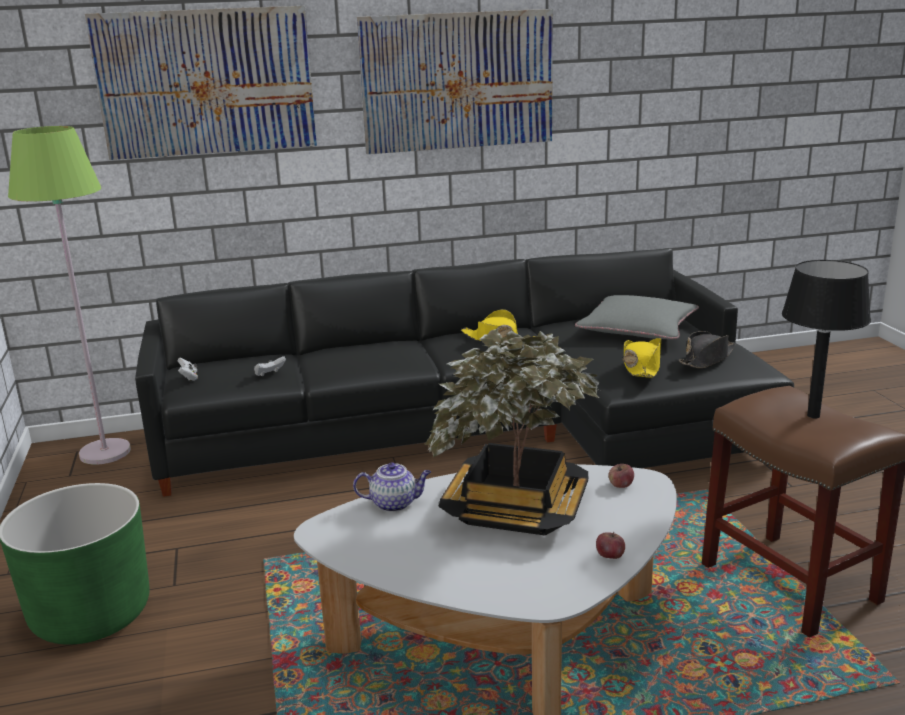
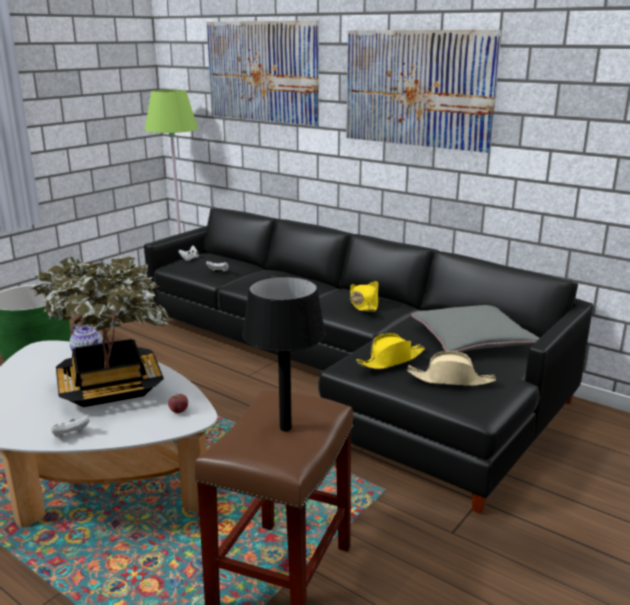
camera: 50 degrees right, 0 degrees up
(610, 556) = (71, 435): apple -> white game controller
(707, 359) = (451, 379): black hat -> beige hat

